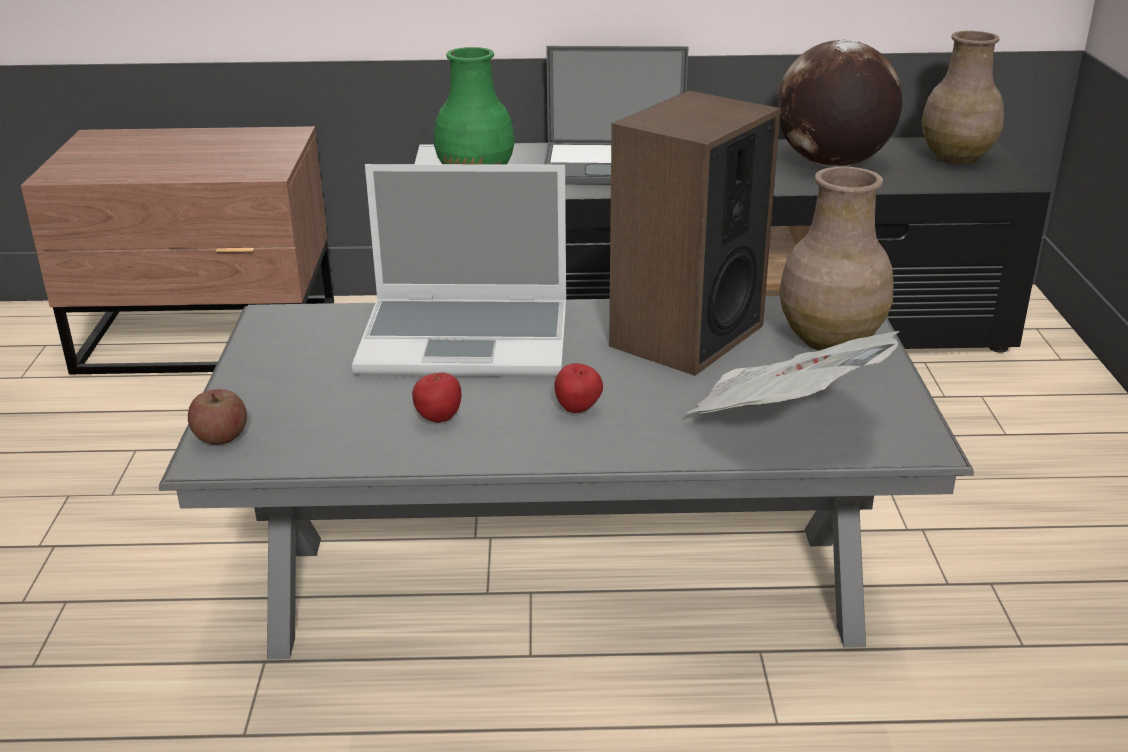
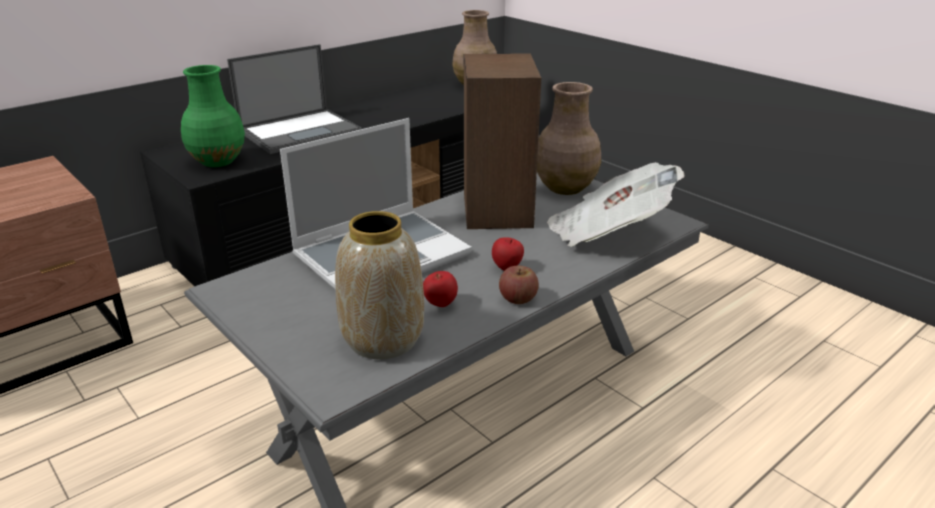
camera: 40 degrees left, 0 degrees up
(221, 437) = (318, 377): apple -> apple (518, 299)
(329, 428) = (383, 339): none -> vase
(831, 163) = (420, 102): globe -> none

